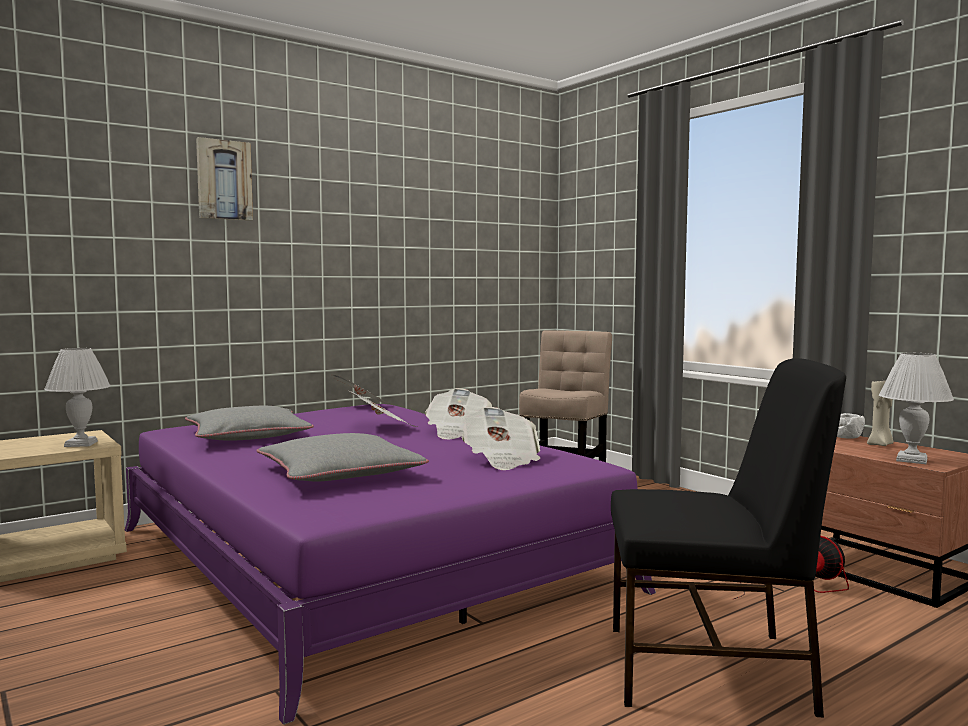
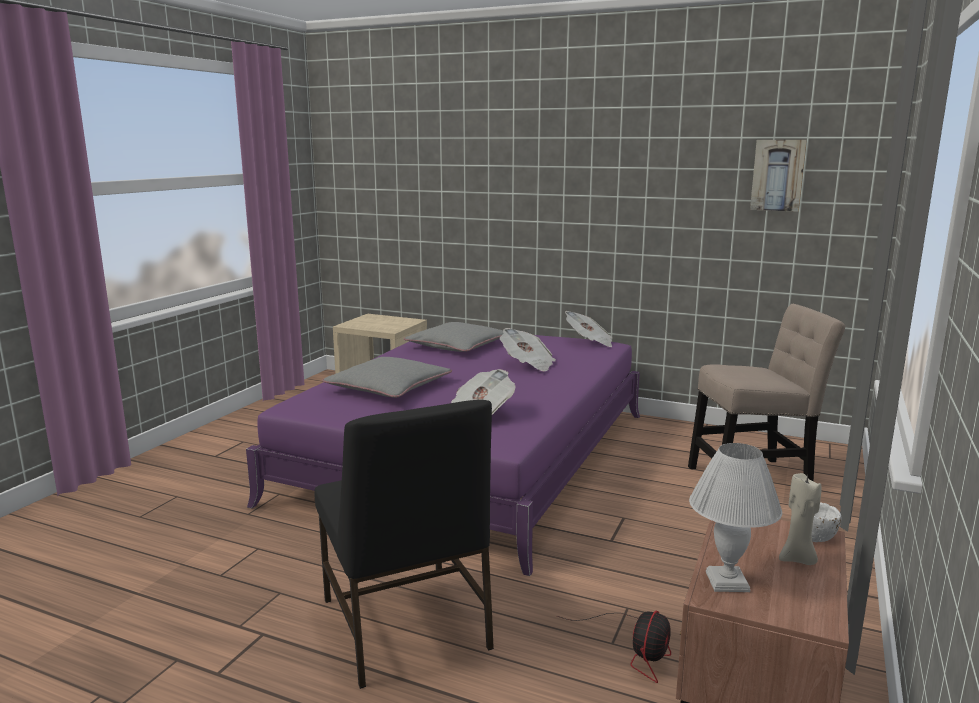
camera: 60 degrees right, 10 degrees up
(81, 444) = (387, 327): white table lamp -> none
(223, 180) = (511, 145): picture -> picture (777, 175)
(457, 432) = (556, 385): newspaper -> none

